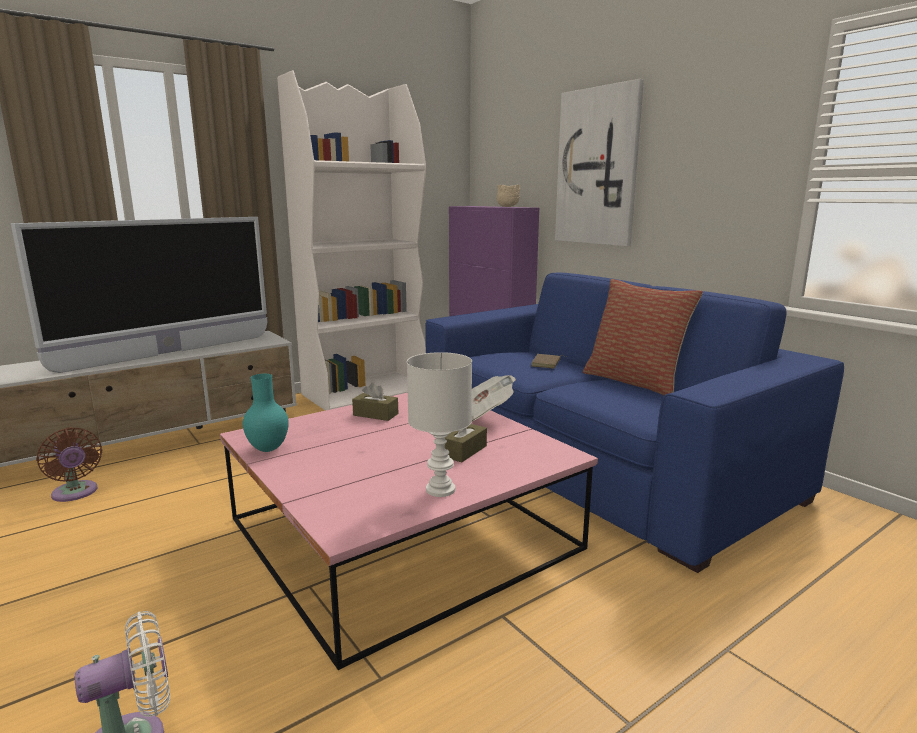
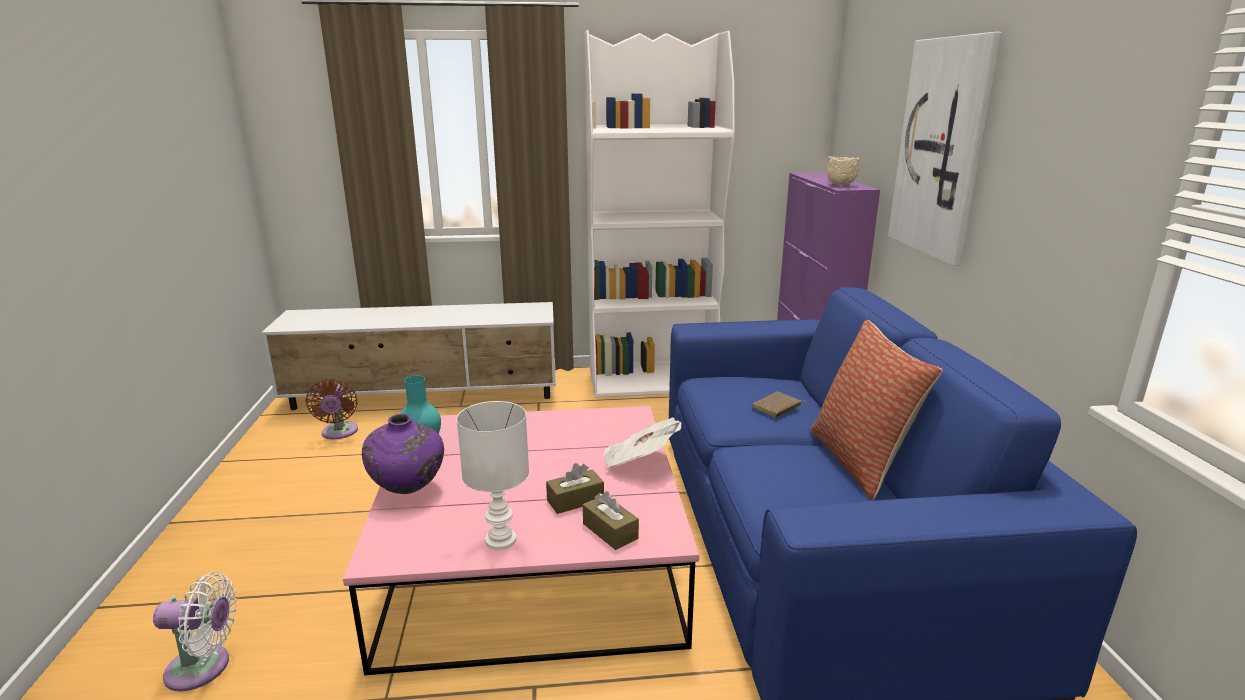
camera: 30 degrees right, 5 degrees up
(169, 353) = (441, 317): television -> none
(302, 481) = (408, 490): none -> purple vase
(375, 414) = (550, 429): brown tissue box -> brown tissue box (610, 531)

